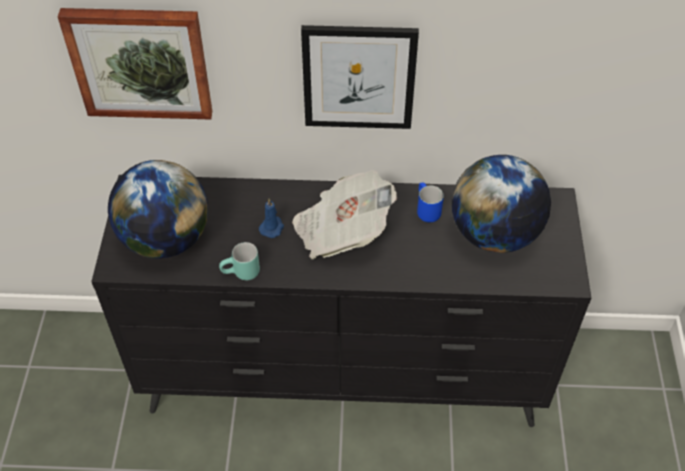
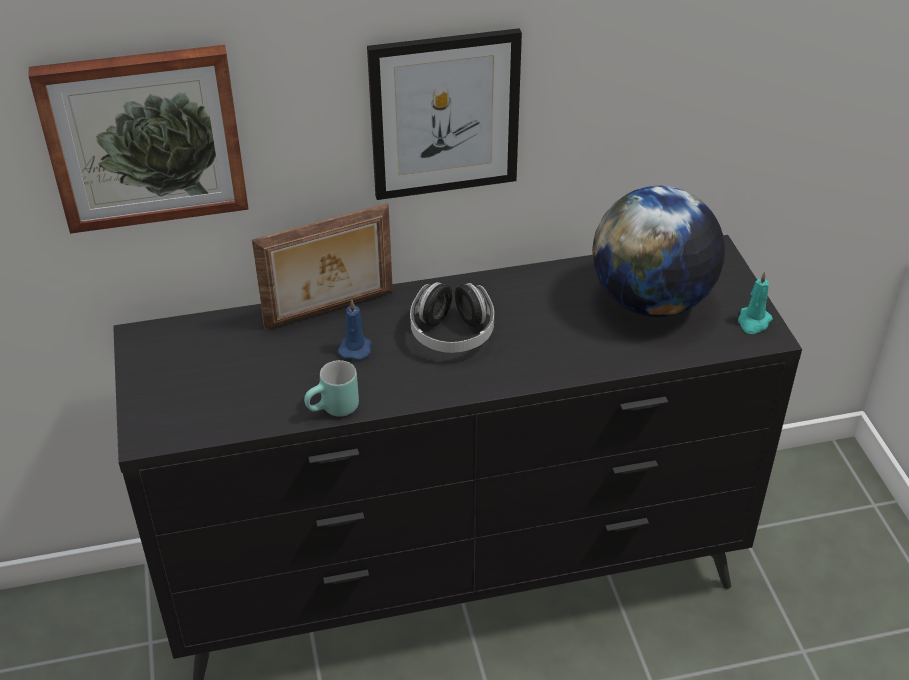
camera: 15 degrees left, 10 degrees down
(165, 239) = (210, 389): globe -> none
(264, 194) = (330, 311): none -> picture frame
(342, 231) = (452, 334): newspaper -> headphones
(425, 210) = (551, 291): blue mug -> none
(563, 267) = (753, 322): none -> turquoise candle

